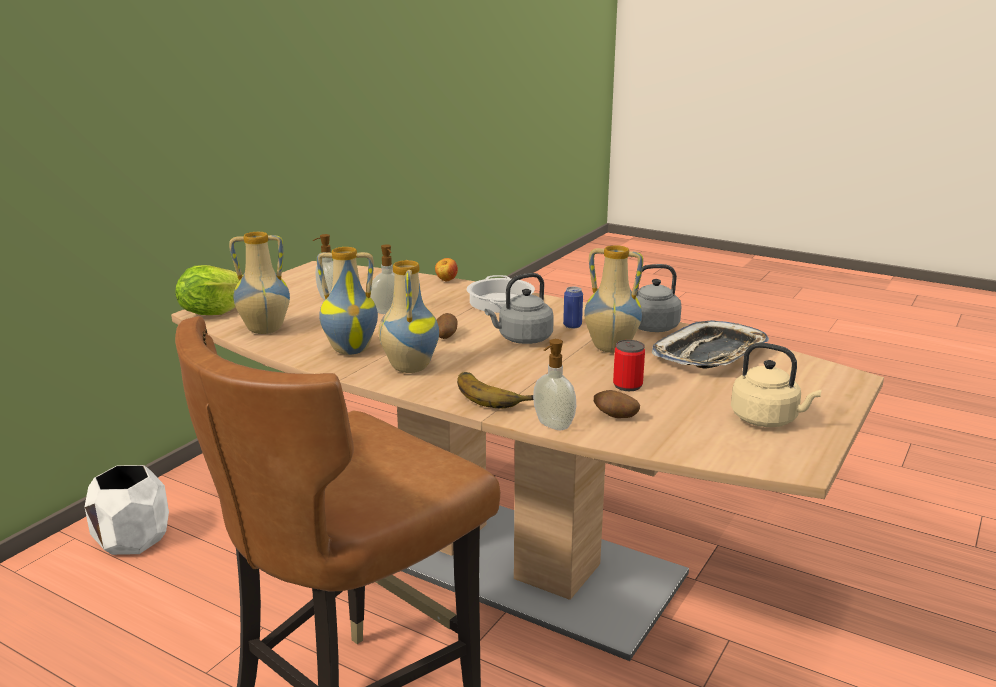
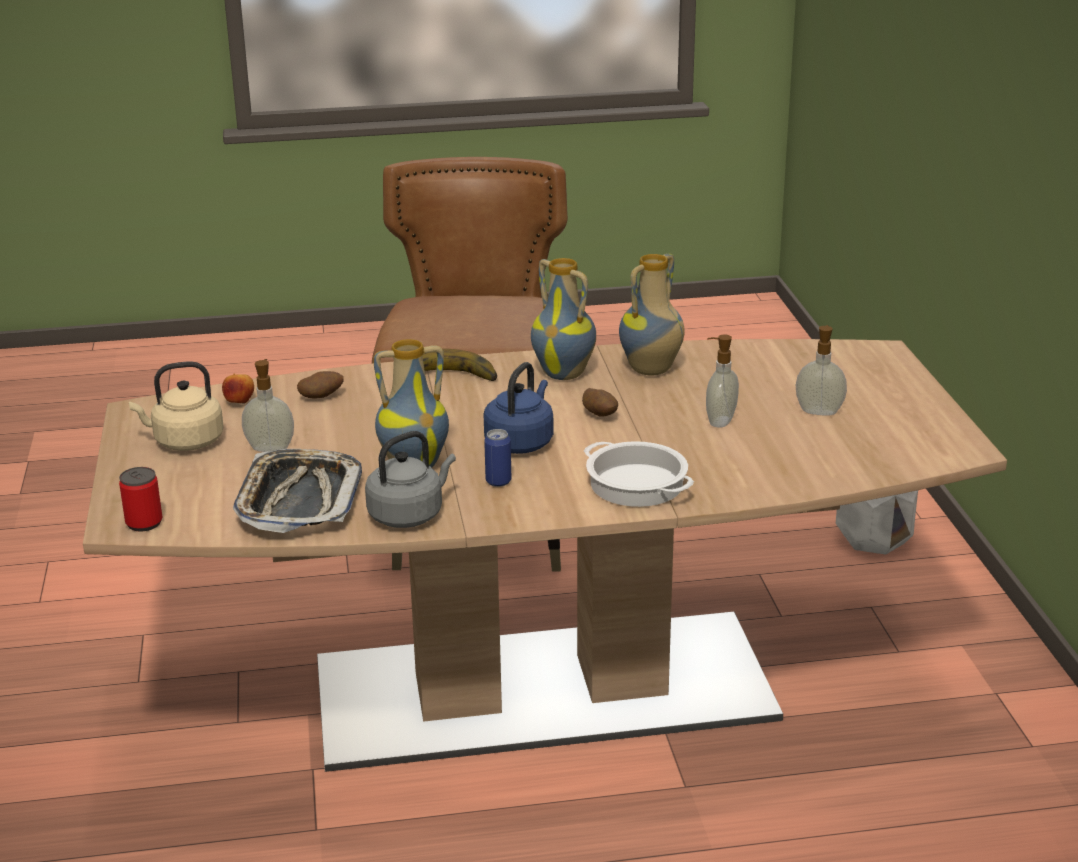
camera: 140 degrees right, 5 degrees up
(213, 312) = (871, 355): lettuce -> none
(264, 330) = (772, 357): vase -> none
(446, 280) = (771, 493): apple -> apple (239, 402)
(522, 339) = (521, 442): grey kettle -> blue kettle
(552, 425) = (363, 373): soap dispenser -> soap dispenser (270, 448)
(627, 385) = (345, 429): can -> can (144, 523)

